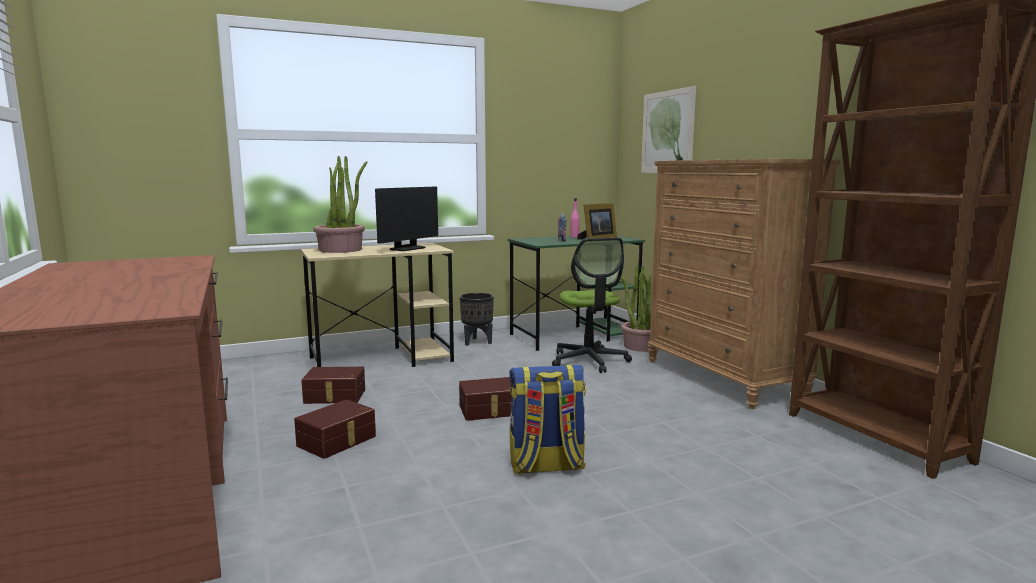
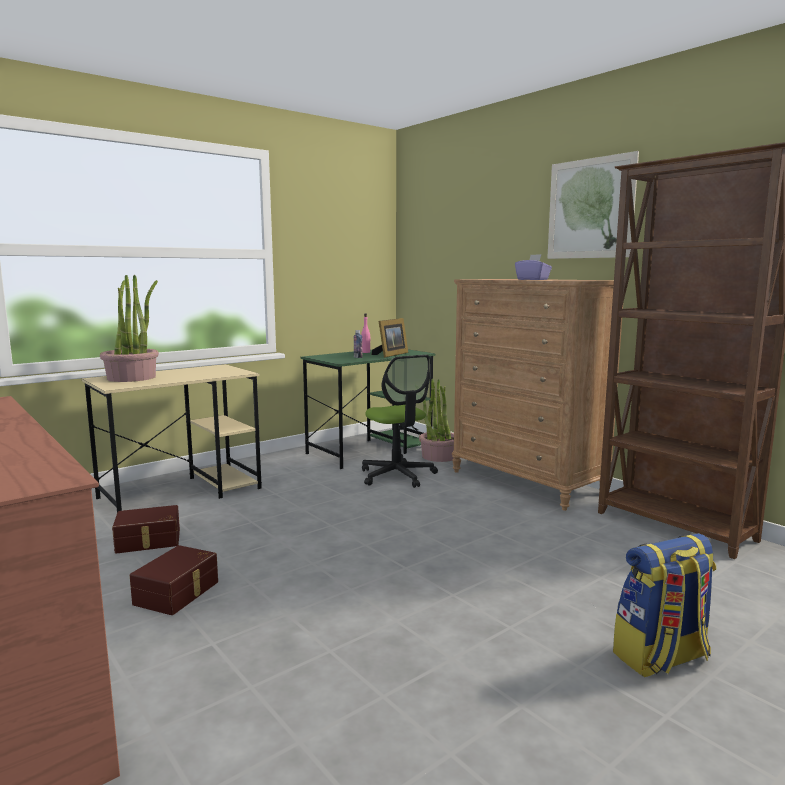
camera: 15 degrees left, 0 degrees up
(407, 248) = (206, 373): monitor -> none
(477, 342) = (275, 465): black planter -> none
(490, 410) = (326, 539): brown storage box -> none
(546, 466) = (410, 591): backpack -> backpack (661, 658)
(667, 132) = (451, 249): picture -> picture (590, 208)
(730, 159) = (532, 279): none -> purple tissue box

